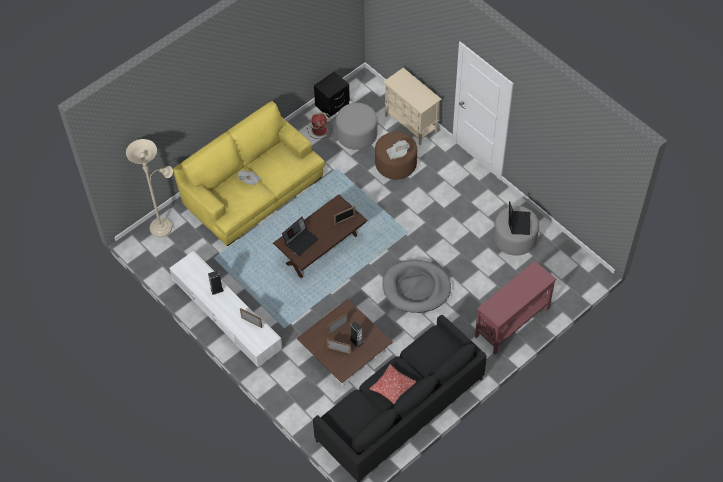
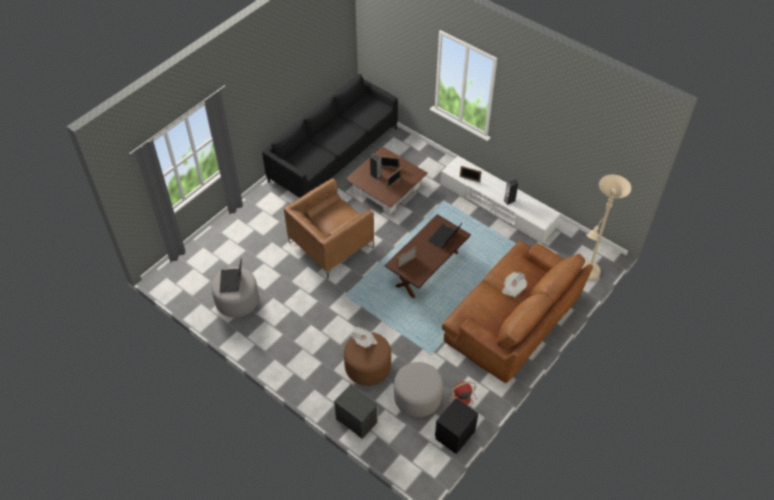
camera: 170 degrees right, 5 degrees down
(252, 189) = (513, 320): yellow sofa -> brown sofa
(392, 388) = (338, 131): pillow -> none
(411, 124) = (356, 420): beige cabinet -> nightstand
(416, 288) = (331, 245): grey dog bed -> brown armchair
(511, 322) = (242, 226): red console table -> none

